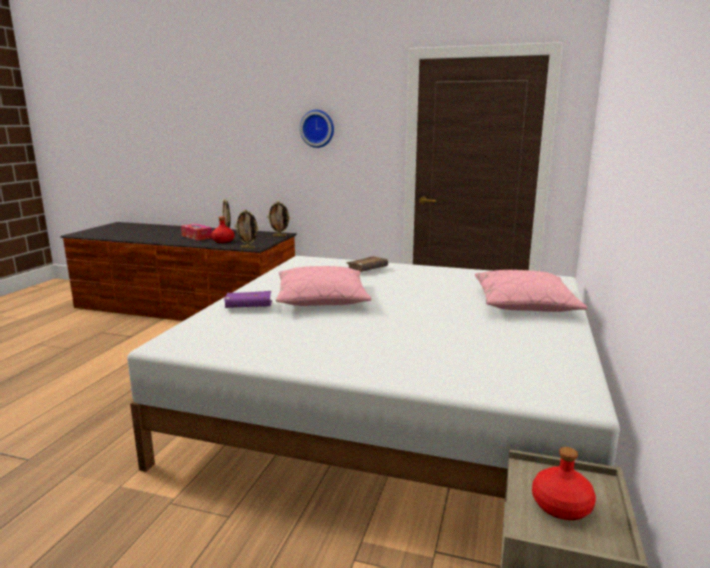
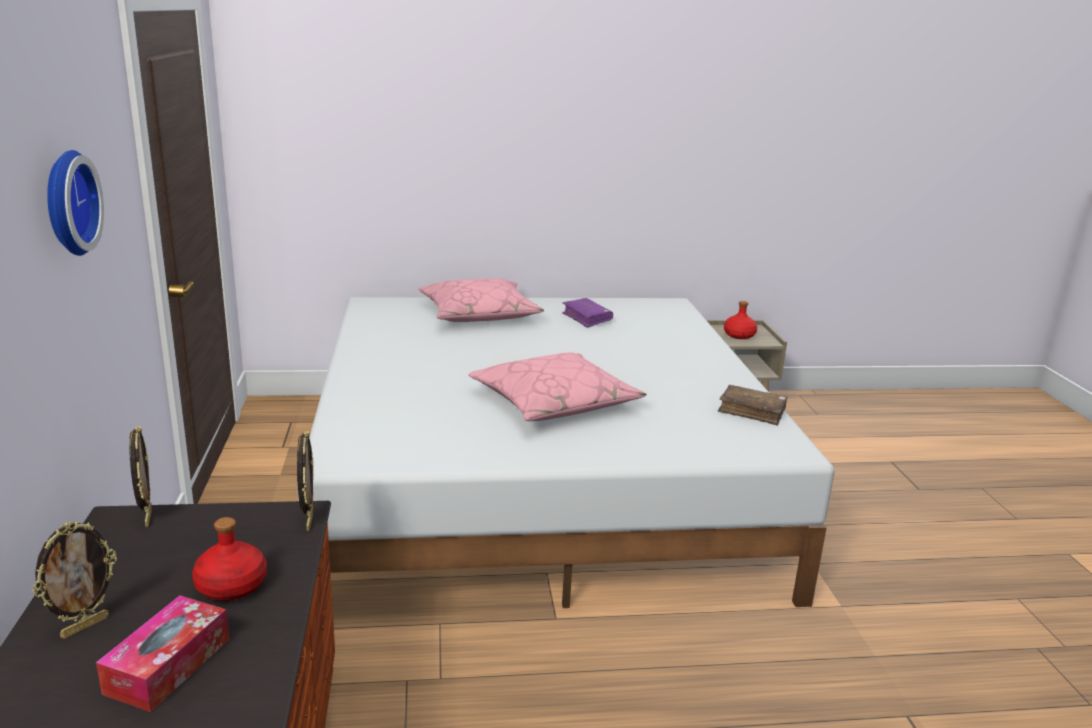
camera: 115 degrees left, 5 degrees up
(248, 306) = (631, 439): purple book -> purple book (587, 318)
(367, 270) = (387, 396): brown book -> brown book (752, 411)

